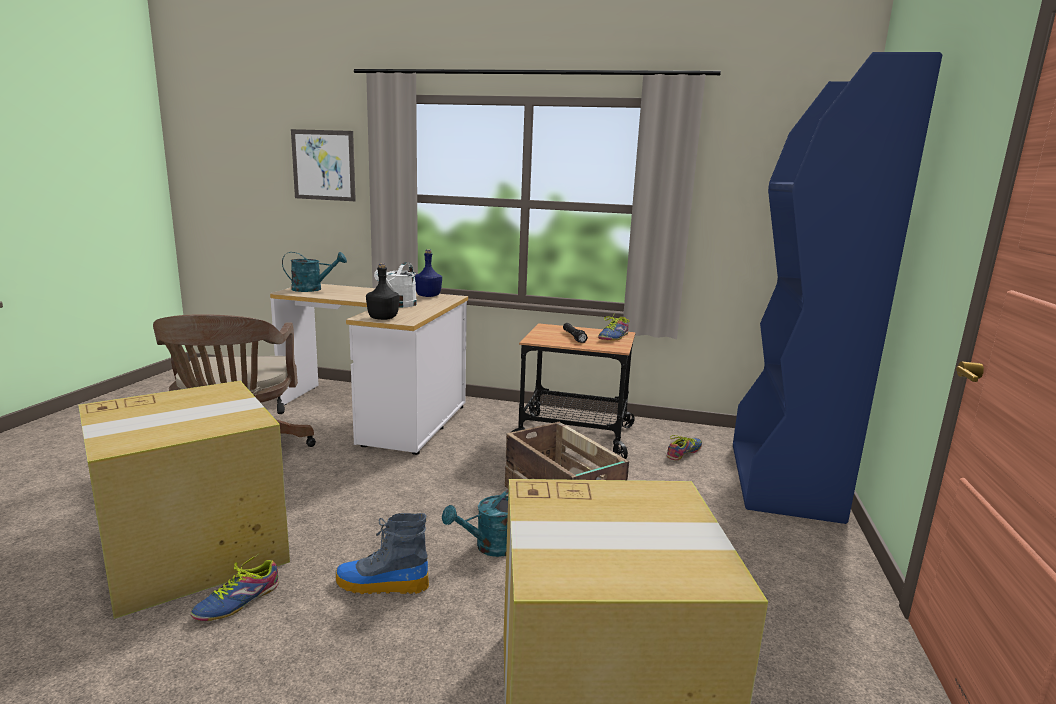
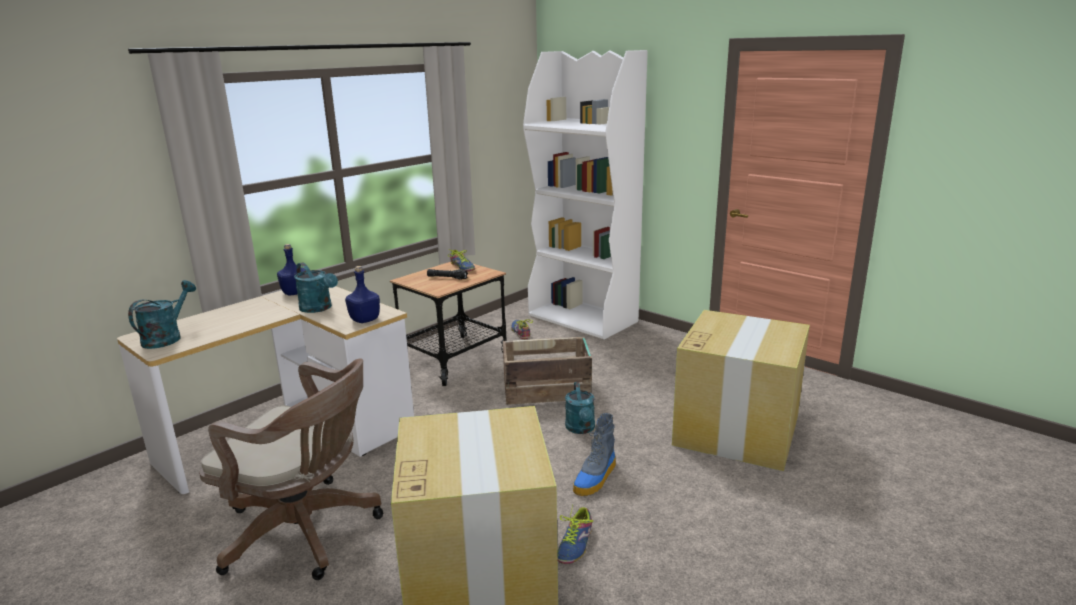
camera: 60 degrees left, 5 degrees up
(238, 601) = (575, 544): shoe -> shoe turned 45 degrees clockwise
(323, 165) = (80, 178): picture -> none
(383, 318) = (364, 320): black bottle -> blue bottle
(399, 305) = (319, 308): white watering can -> turquoise watering can
(784, 481) = (583, 319): blue bookcase -> white bookcase

